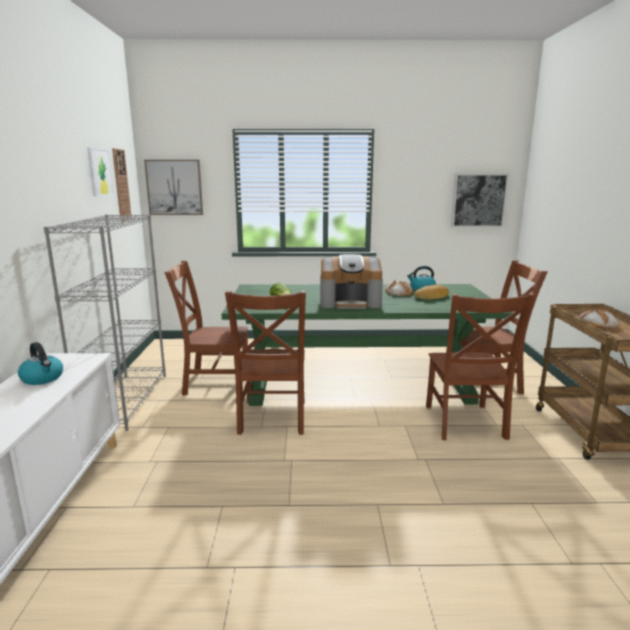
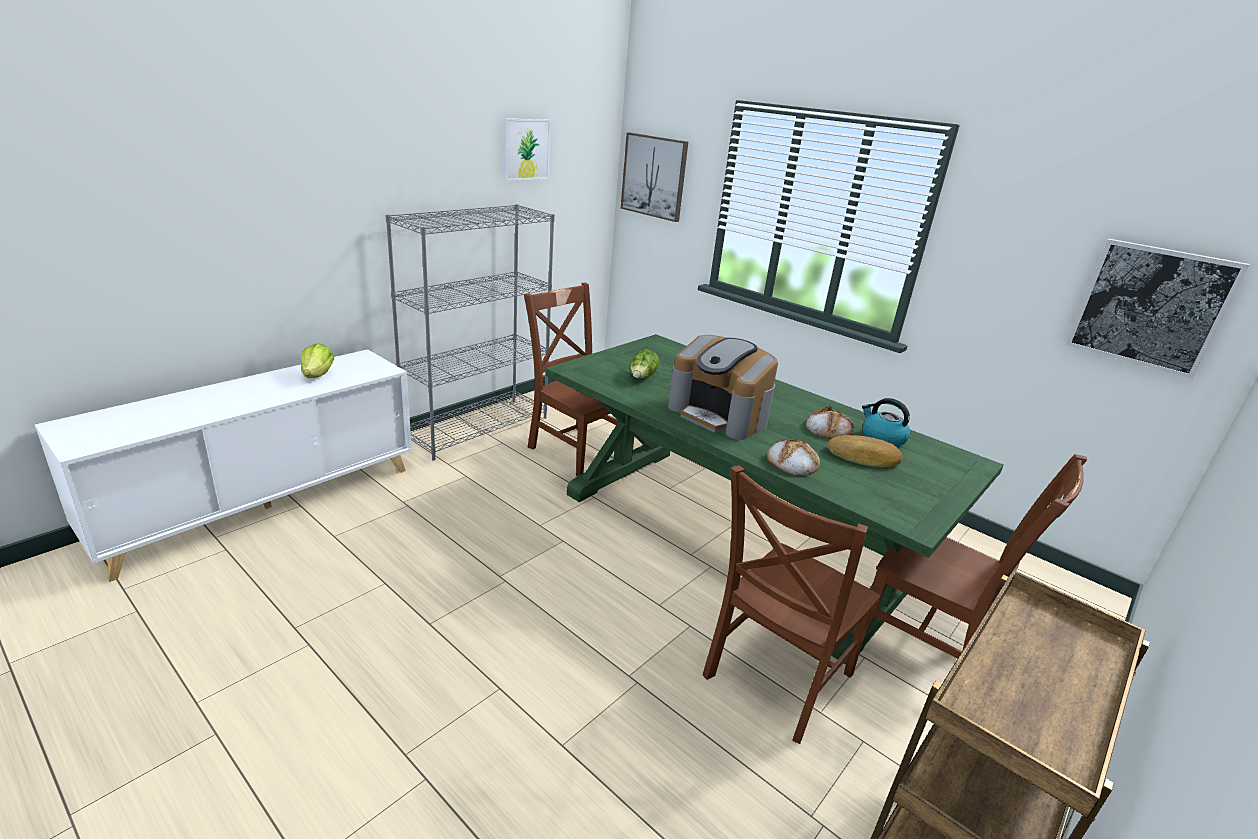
camera: 40 degrees right, 10 degrees up
(43, 378) = (318, 375): kettle -> lettuce
(121, 185) = (572, 166): wall clock -> none
(272, 419) = (563, 523): brown chair -> none
(596, 323) = (1038, 655): bread -> bread (791, 462)

